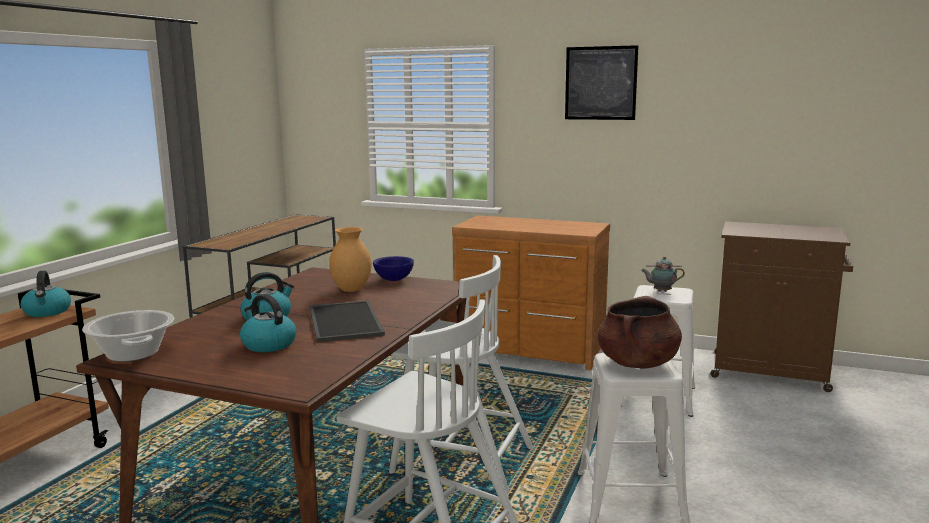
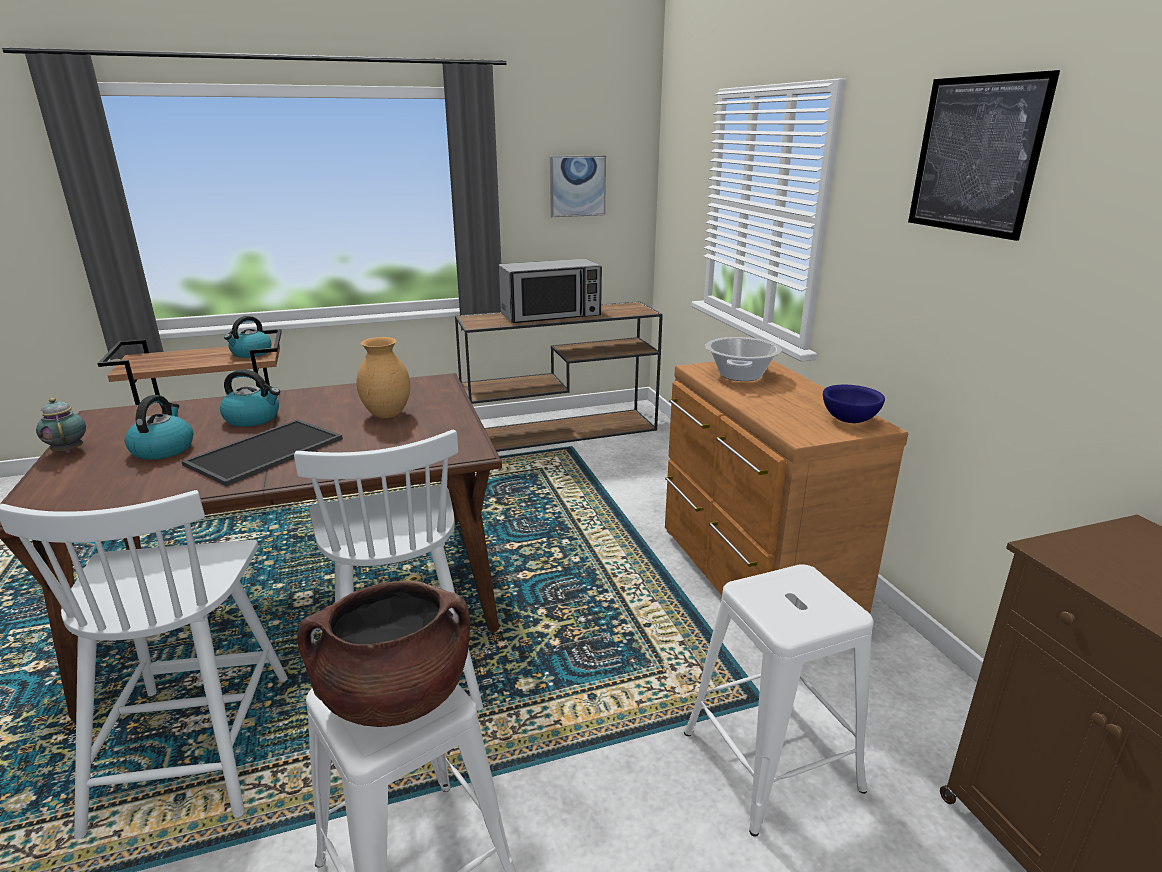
camera: 50 degrees right, 10 degrees up
(133, 353) = (111, 416): cooking pot -> cooking pot (741, 375)
(237, 124) = (577, 186): none -> picture
(262, 231) = (551, 315): none -> microwave
(393, 280) = (450, 418): blue bowl -> blue bowl (848, 420)
(661, 291) = (801, 594): teapot -> teapot (69, 450)

